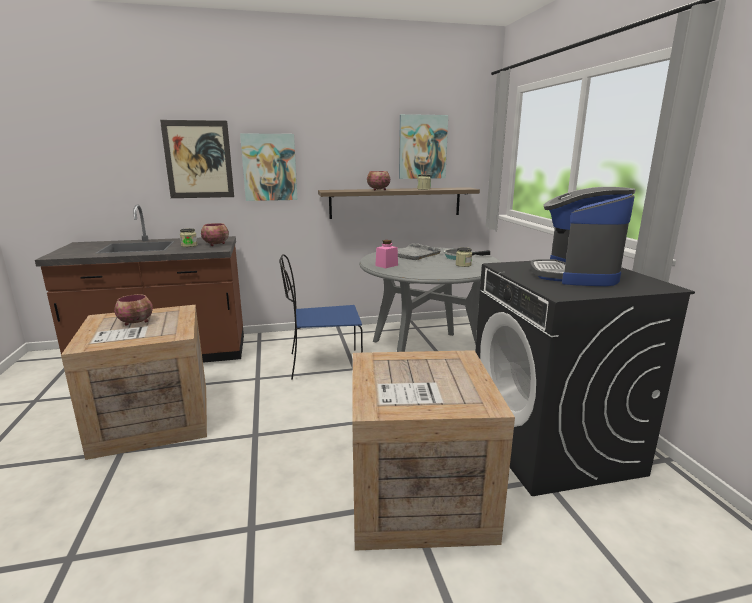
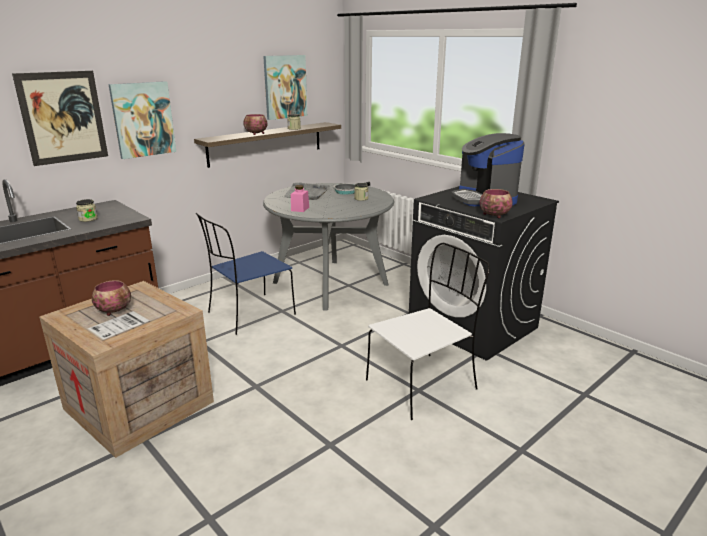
camera: 30 degrees left, 5 degrees up
(216, 244) = (118, 213): bowl -> bowl (494, 215)
(421, 496) = (423, 384): crate -> white chair

